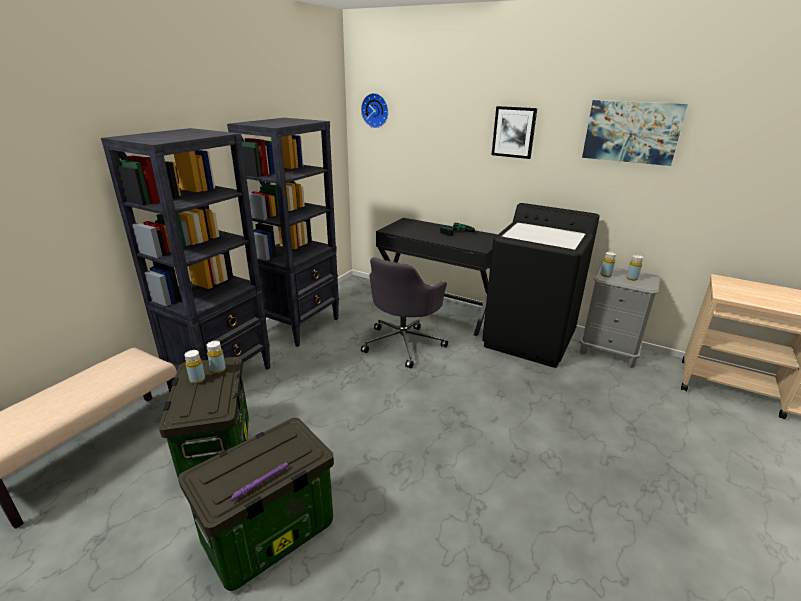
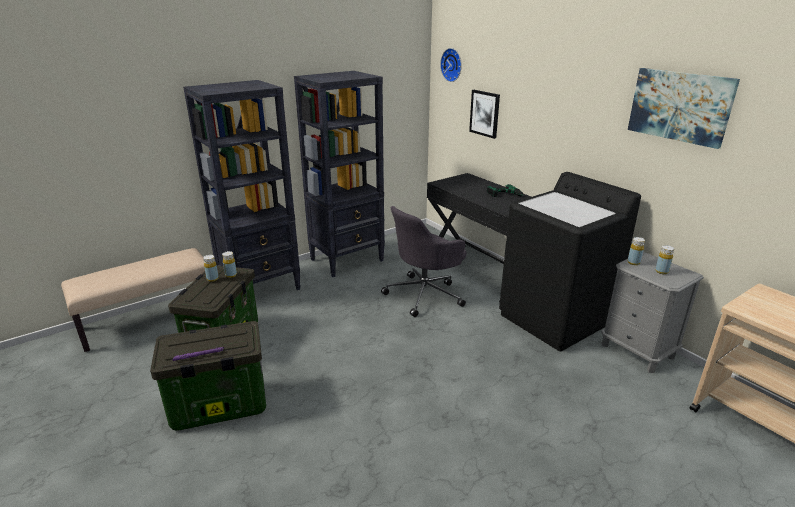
camera: 25 degrees right, 0 degrees up
(514, 132) = (567, 96): picture -> picture (485, 113)

